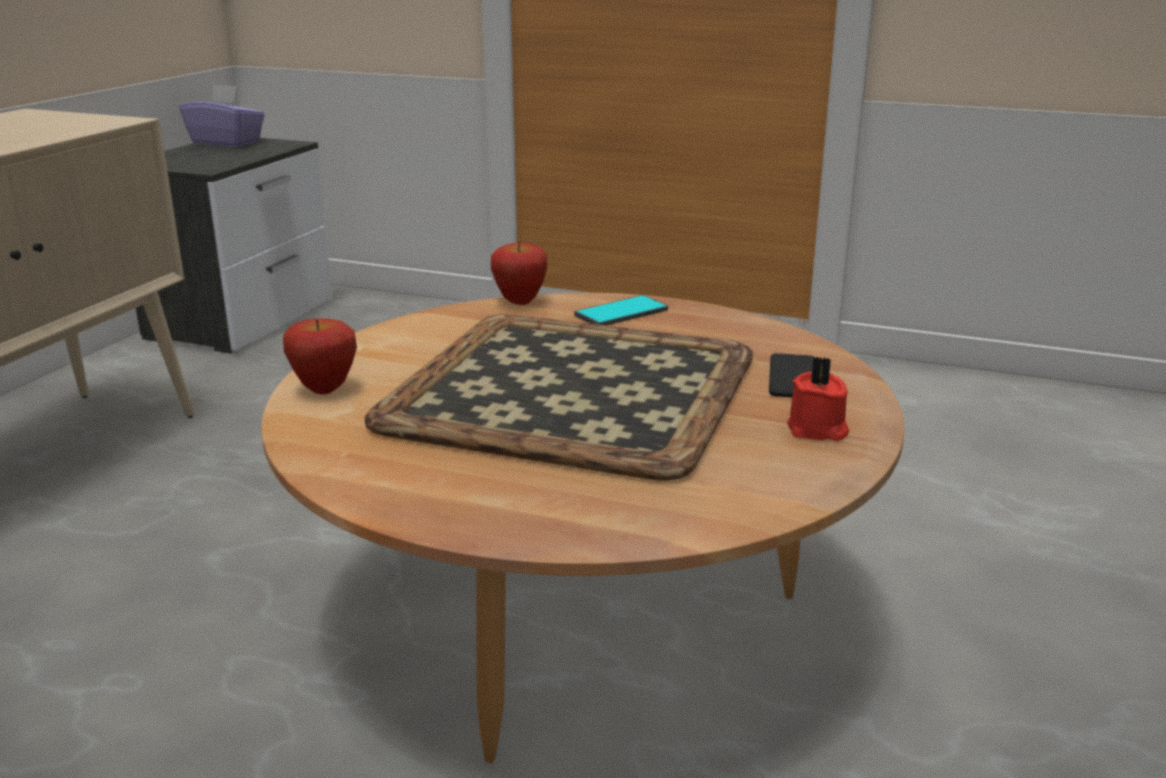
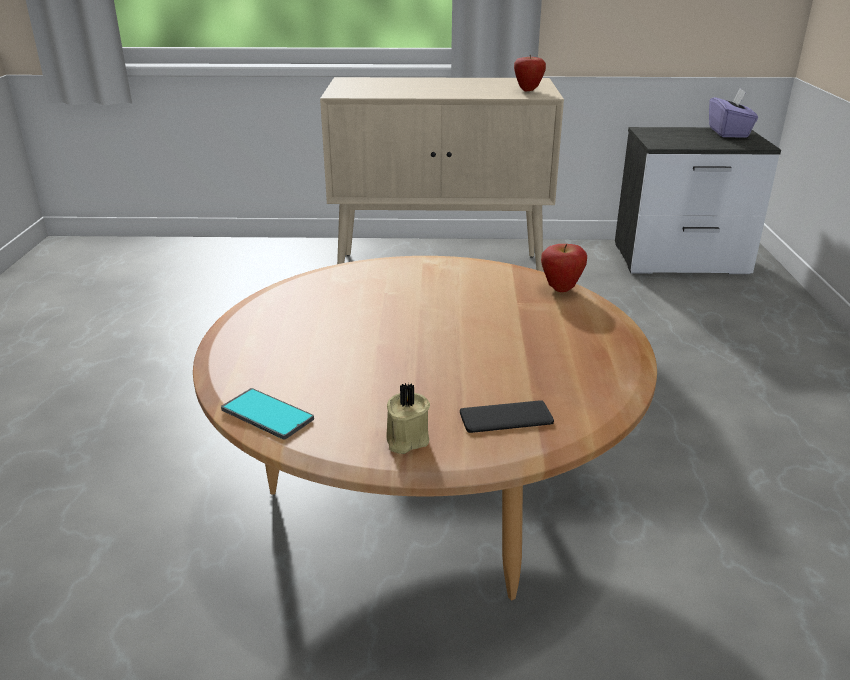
camera: 70 degrees right, 5 degrees up
(324, 389) = (367, 269): apple -> apple (528, 90)
(574, 392) = (412, 337): tray -> none
(621, 313) = (579, 327): phone -> phone (267, 415)
(817, 430) = (405, 440): red candle -> beige candle

